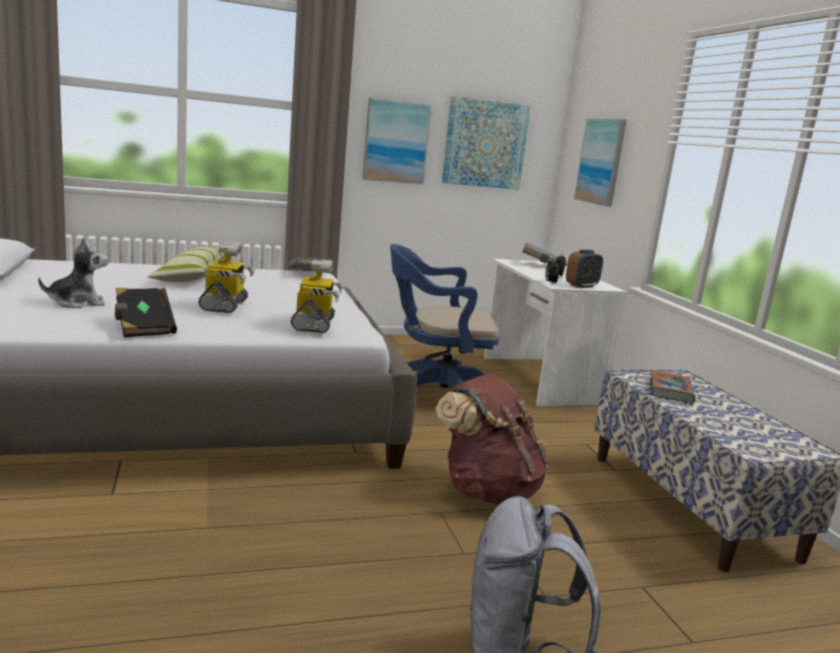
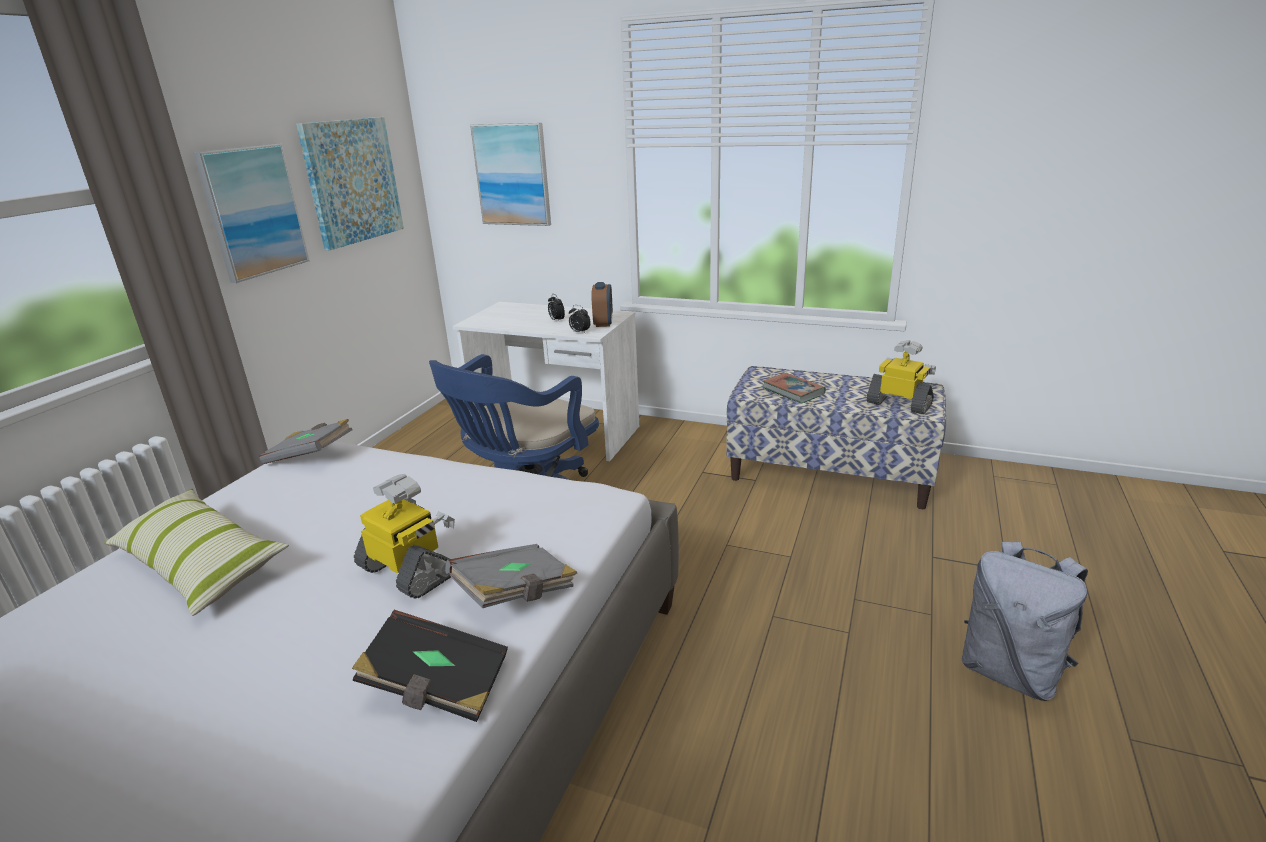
camera: 50 degrees left, 10 degrees up
(78, 303) = (217, 746): plush toy -> none
(314, 324) = (559, 518): toy robot -> toy robot (900, 404)
(486, 490) = (749, 568): brown backpack -> none
(543, 266) = (511, 314): grey book -> grey book (516, 593)

